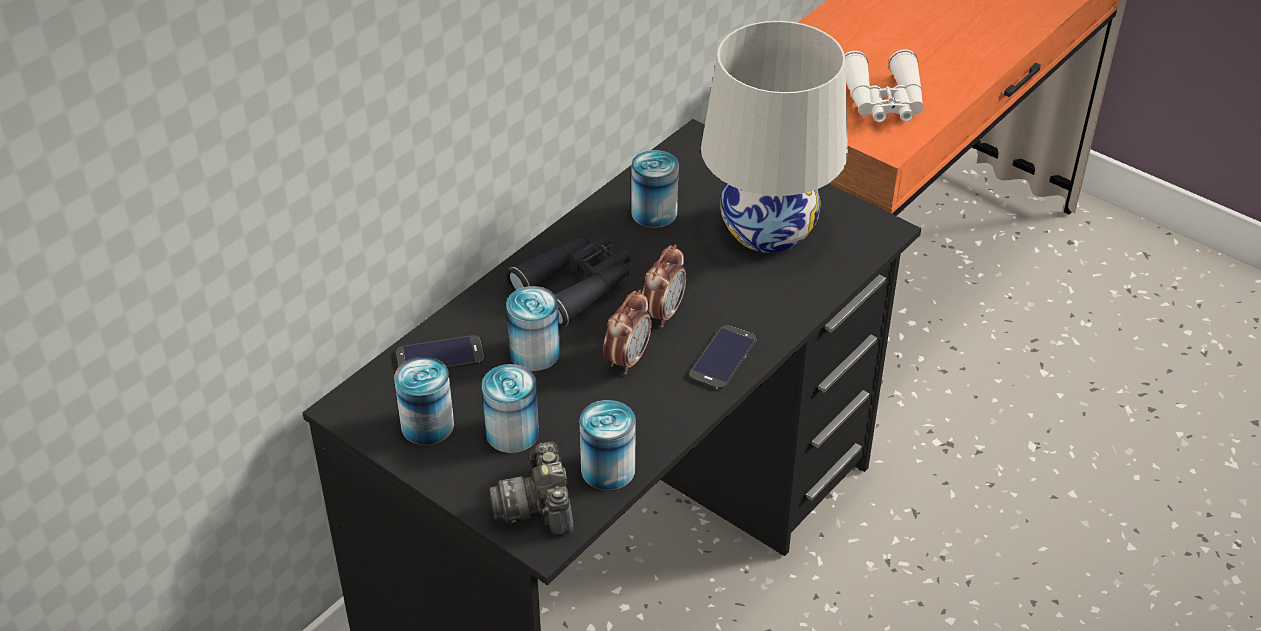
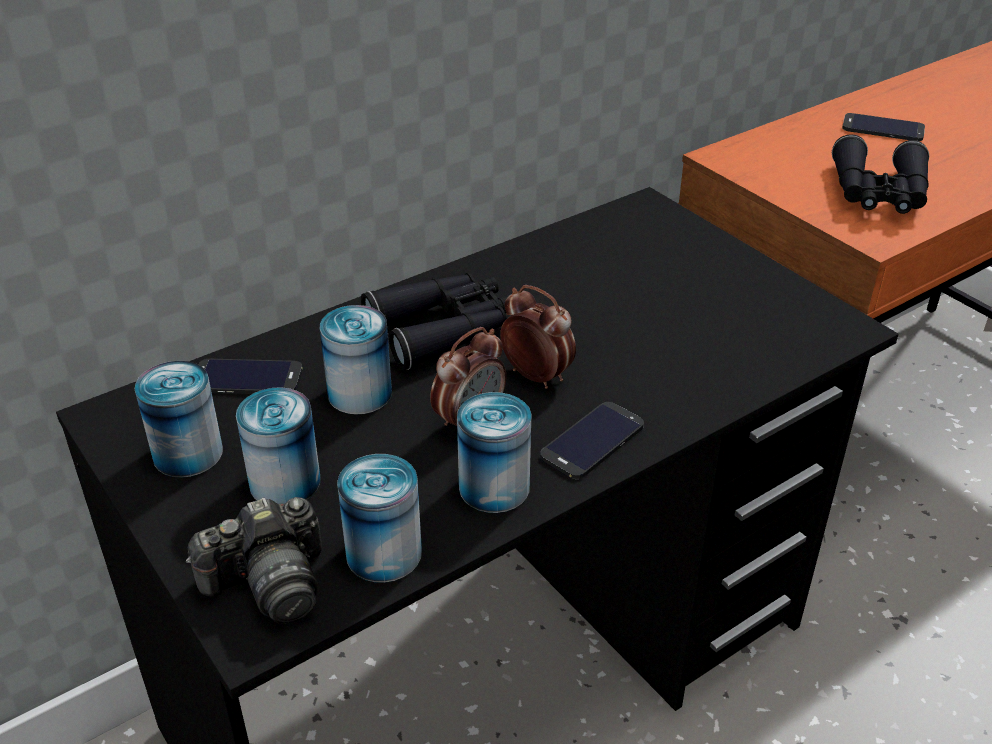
camera: 15 degrees right, 5 degrees down
(538, 506) = (269, 584): camera -> camera turned 120 degrees counterclockwise
(654, 212) = (569, 269): can -> can (494, 487)
(663, 313) = (536, 376): alarm clock -> alarm clock turned 90 degrees counterclockwise
(768, 229) = (701, 306): white table lamp -> none
(873, 29) = (883, 128): none -> phone
(883, 101) = (878, 194): white binoculars -> black binoculars

